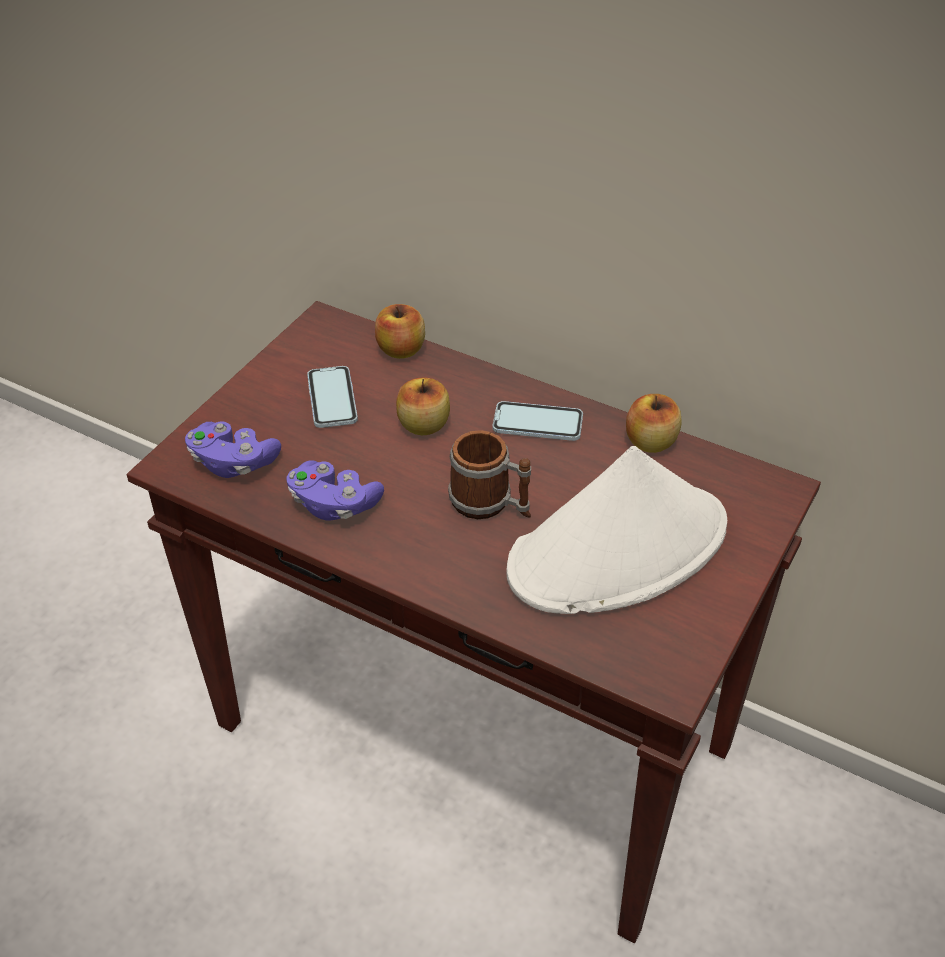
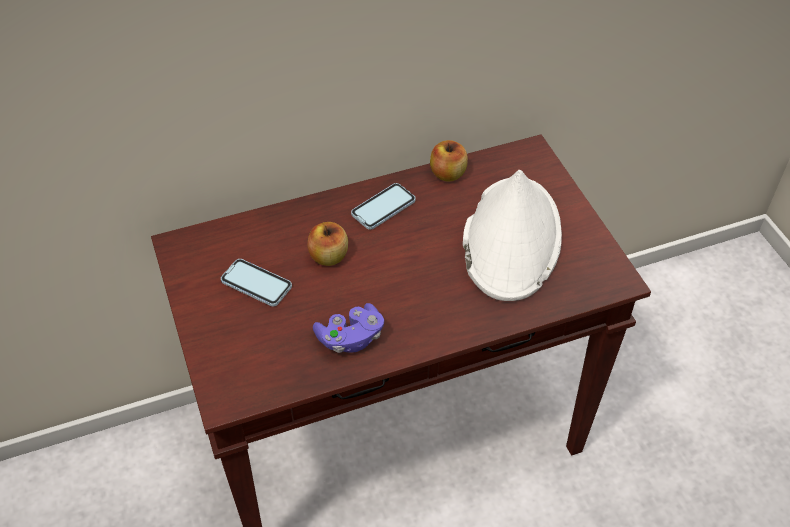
camera: 50 degrees left, 5 degrees up
(233, 463) = (259, 366): purple game controller -> none
(401, 350) = (250, 225): apple -> none
(490, 504) = (425, 268): mug -> none

